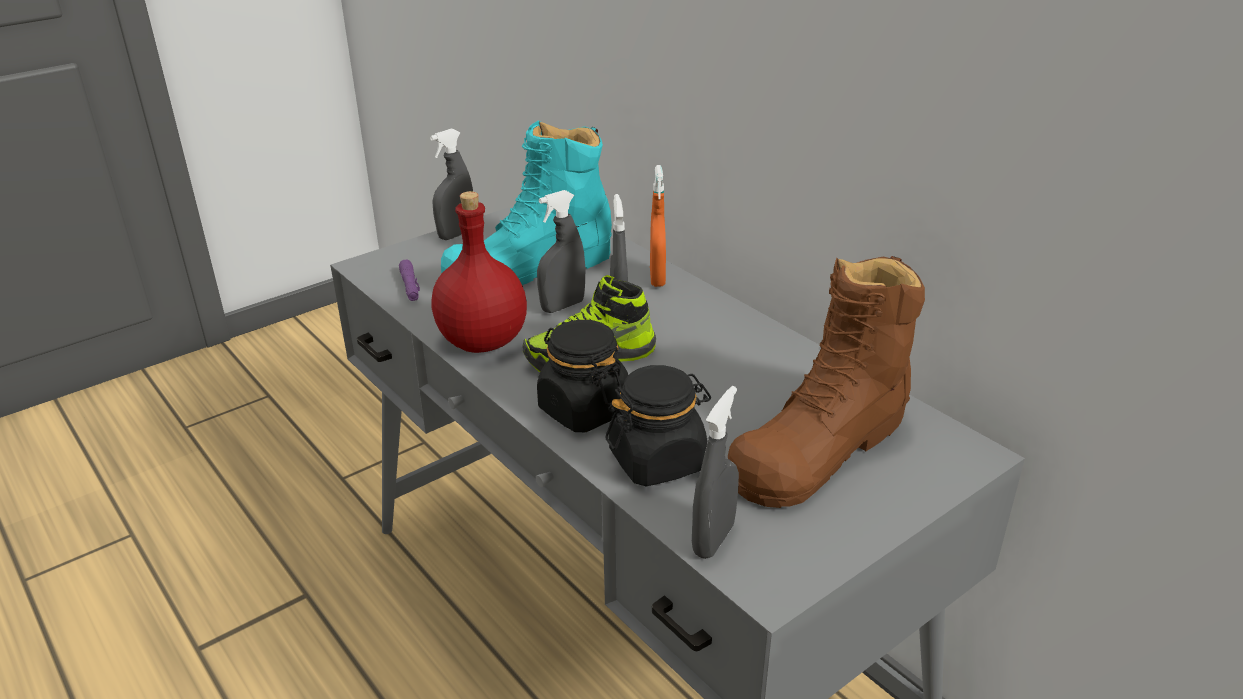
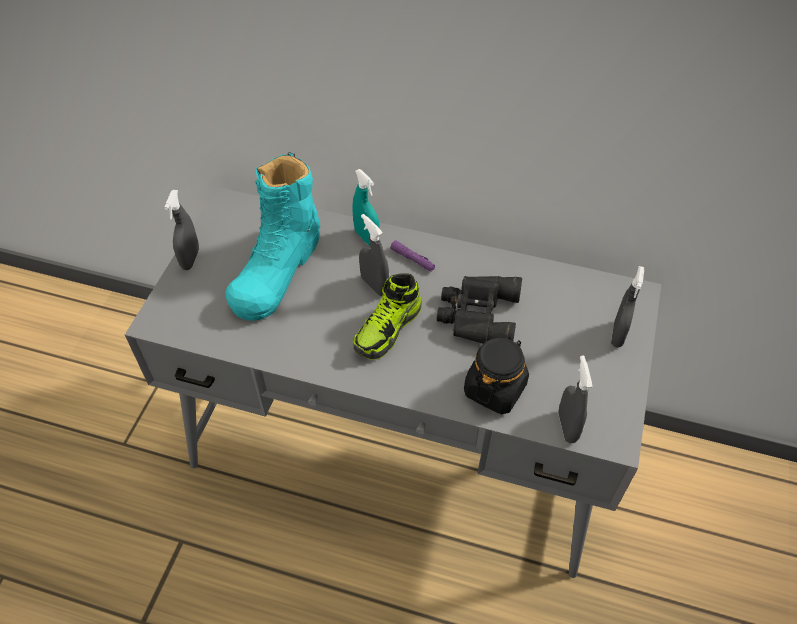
camera: 35 degrees left, 20 degrees up
(410, 286) = (208, 326): purple flashlight -> purple flashlight (413, 259)
(483, 342) = (309, 352): red bottle -> none
(562, 306) = (330, 293): grey spray bottle -> grey spray bottle (618, 334)
(583, 409) = (422, 373): black jar -> none
(657, 278) = (366, 238): orange spray bottle -> turquoise spray bottle
(714, 386) = (477, 315): none -> black binoculars
(821, 447) = (566, 331): brown boot -> none

